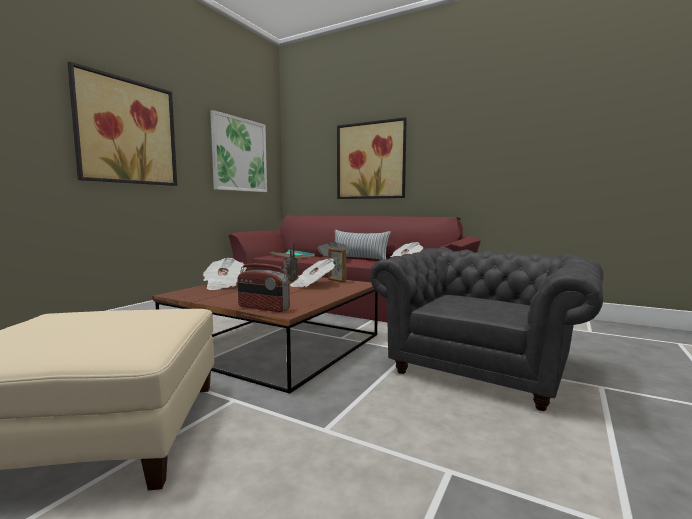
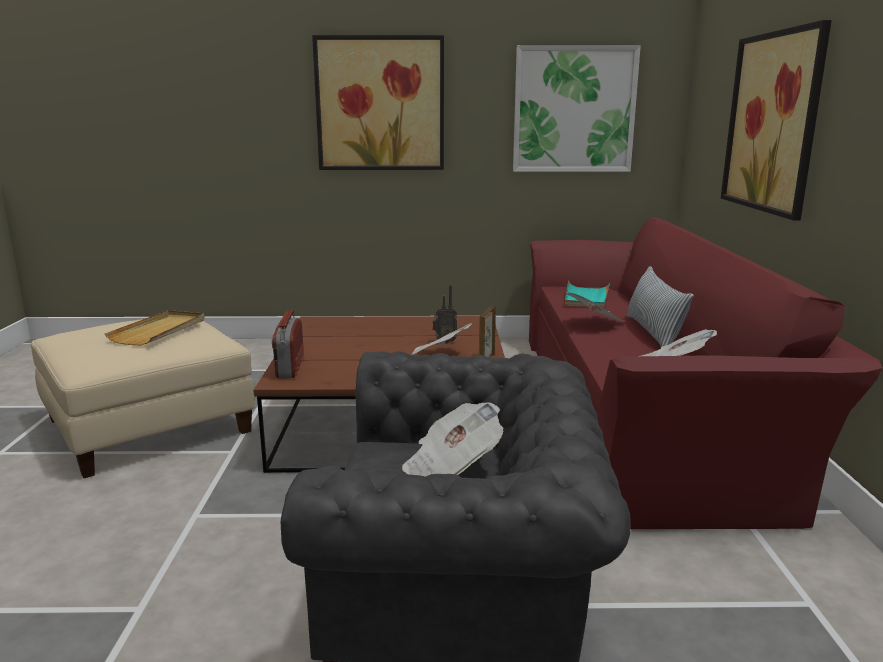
camera: 60 degrees right, 10 degrees up
(100, 317) = (159, 330): none -> beige tray
(223, 285) = (377, 324): newspaper -> newspaper (452, 466)

